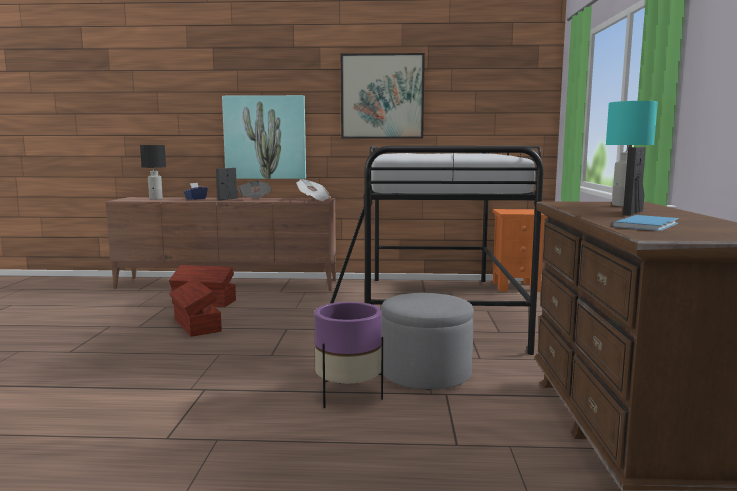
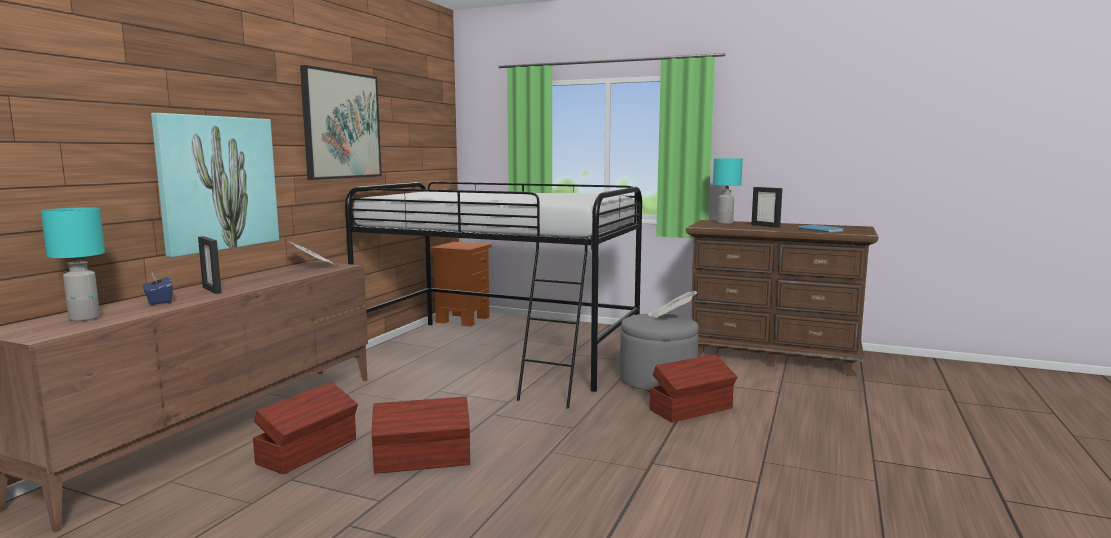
camera: 70 degrees left, 0 degrees up
(156, 199) = (85, 318): black table lamp -> turquoise table lamp
(255, 199) = (252, 281): newspaper -> newspaper (671, 317)
(348, 396) = (692, 409): purple planter -> brown storage box

